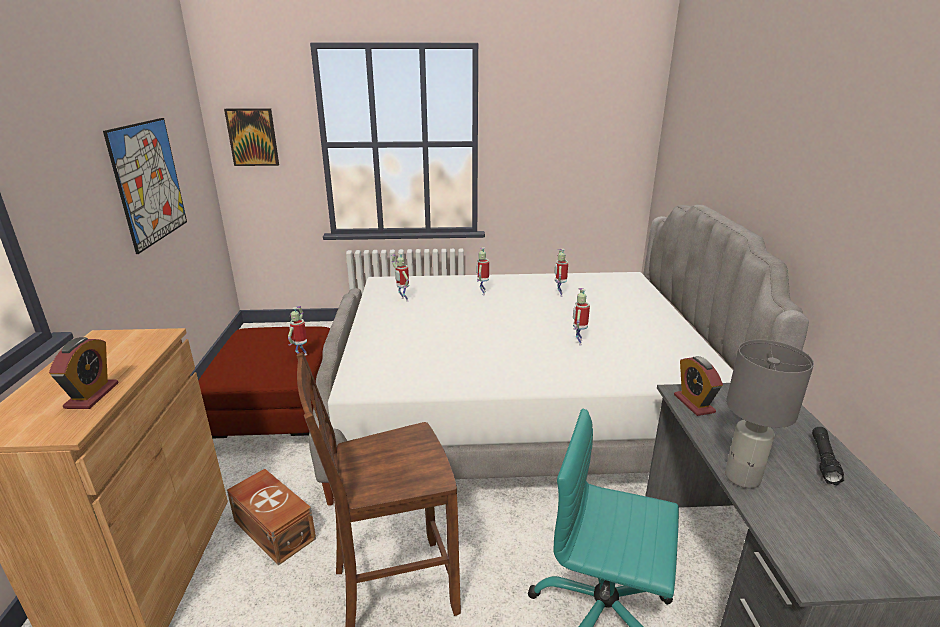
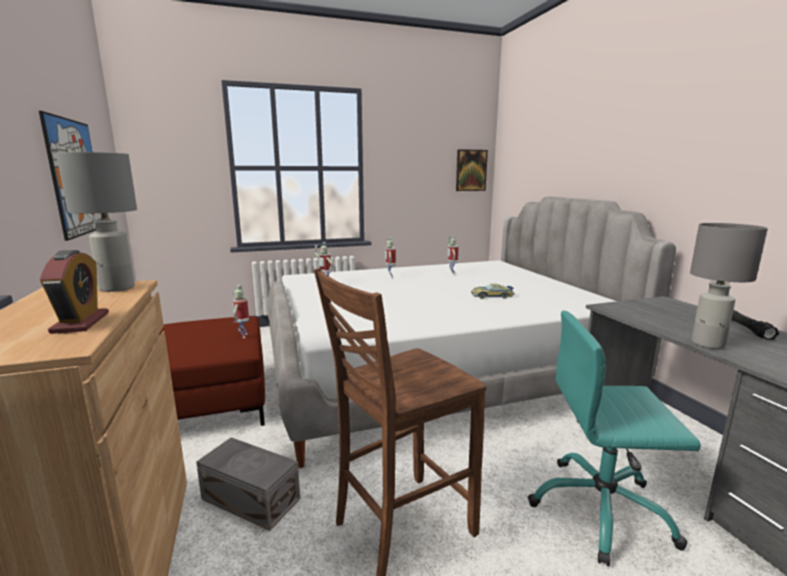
camera: 15 degrees left, 10 degrees down
(145, 341) = (117, 288): none -> grey table lamp
(252, 137) = (164, 160): picture -> picture (471, 170)
(274, 528) = (250, 497): brown storage box -> grey storage box
(578, 342) = (492, 296): toy robot -> toy car
(694, 403) = (624, 311): alarm clock -> none

